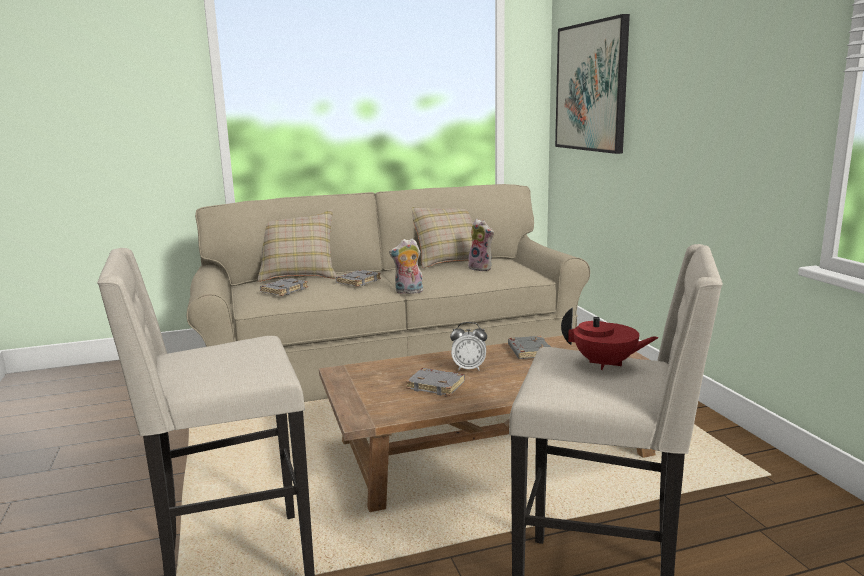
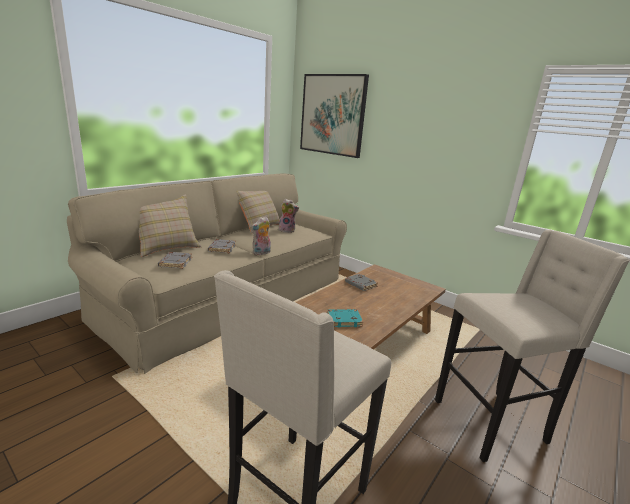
camera: 35 degrees left, 5 degrees up
(436, 385) = (344, 320): grey book -> turquoise book
(469, 368) = (345, 303): alarm clock -> none
(605, 364) = (517, 301): red teapot -> none

